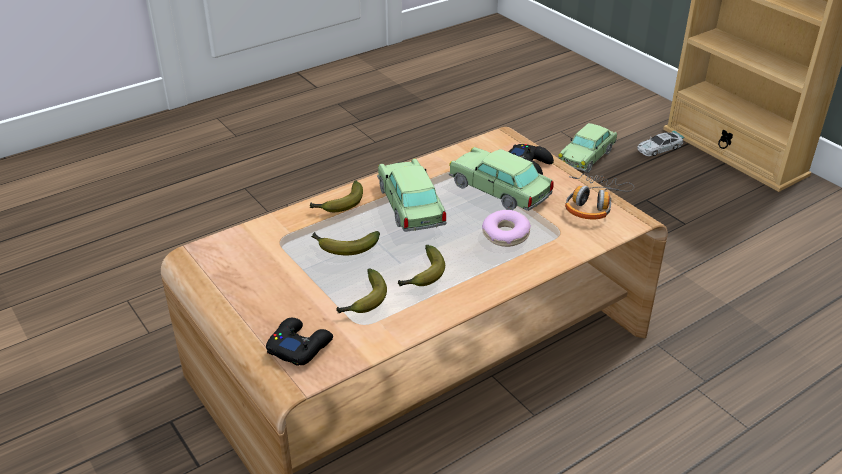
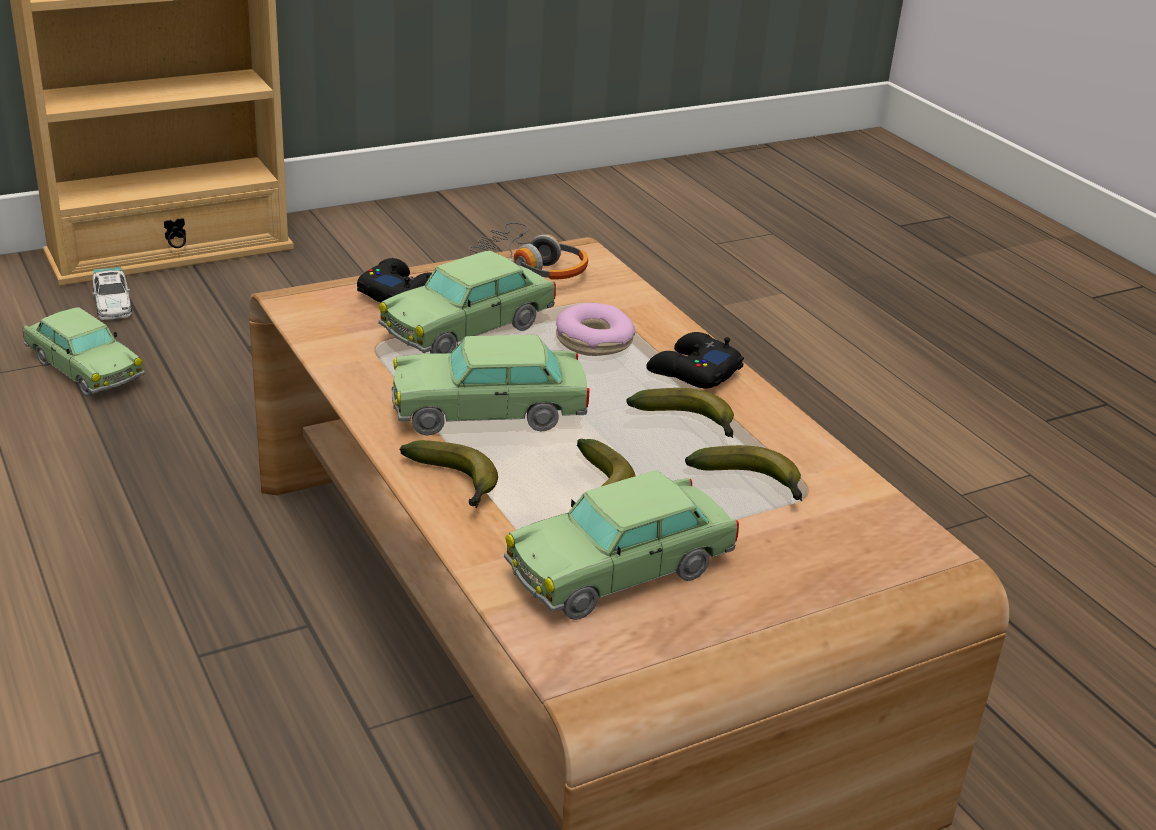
camera: 85 degrees left, 5 degrees down
(276, 259) = (620, 569): none -> toy car
(299, 346) = (868, 556): black game controller -> black game controller (693, 372)

